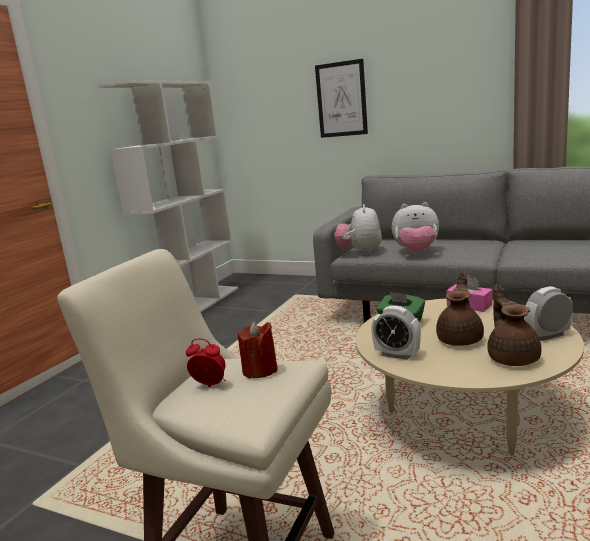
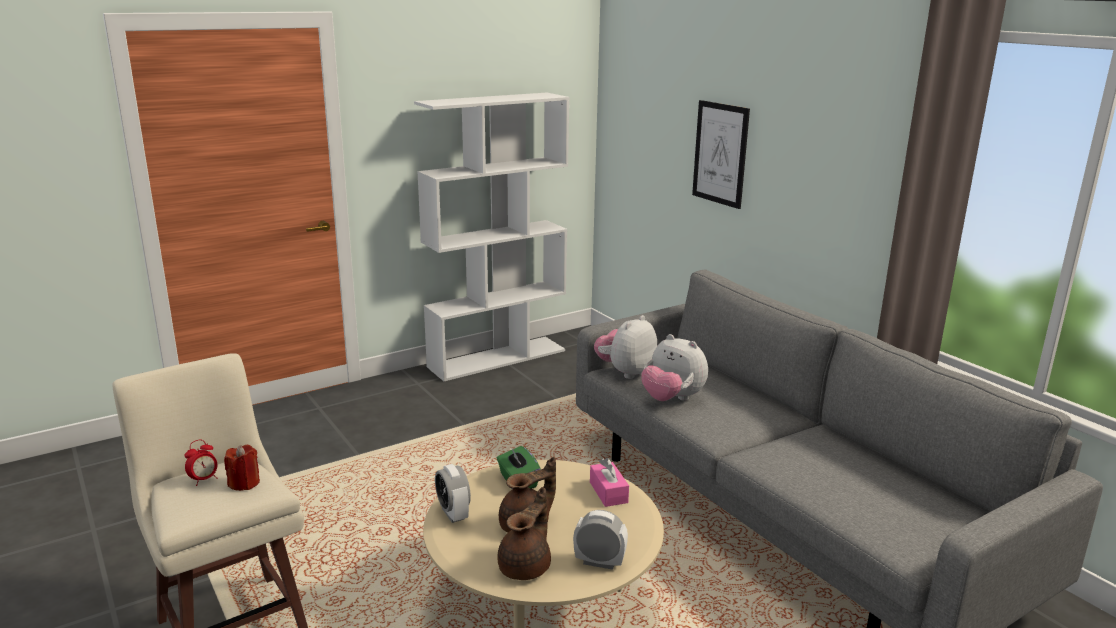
camera: 30 degrees right, 5 degrees up
(210, 385) = (204, 480): alarm clock -> alarm clock turned 90 degrees clockwise

